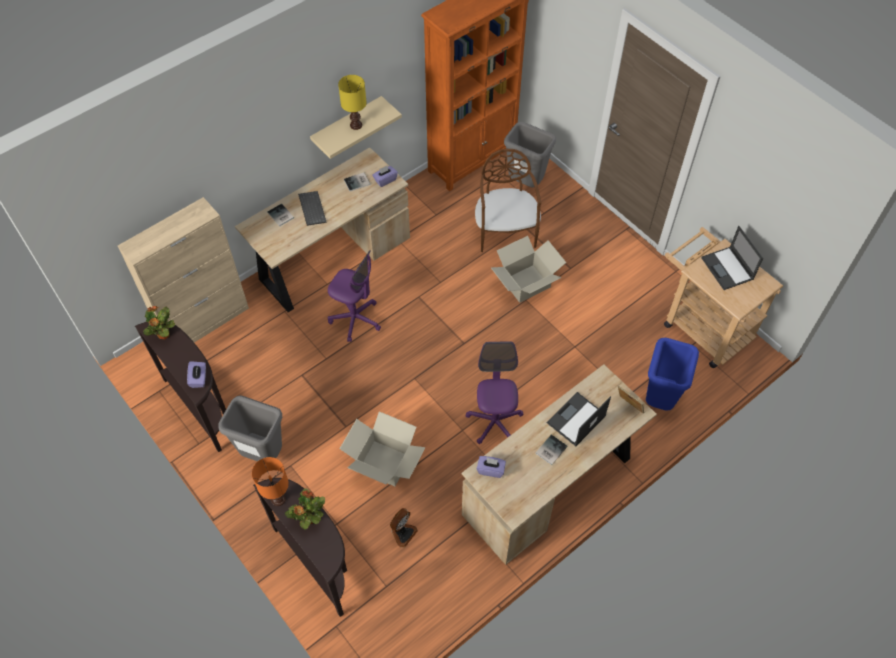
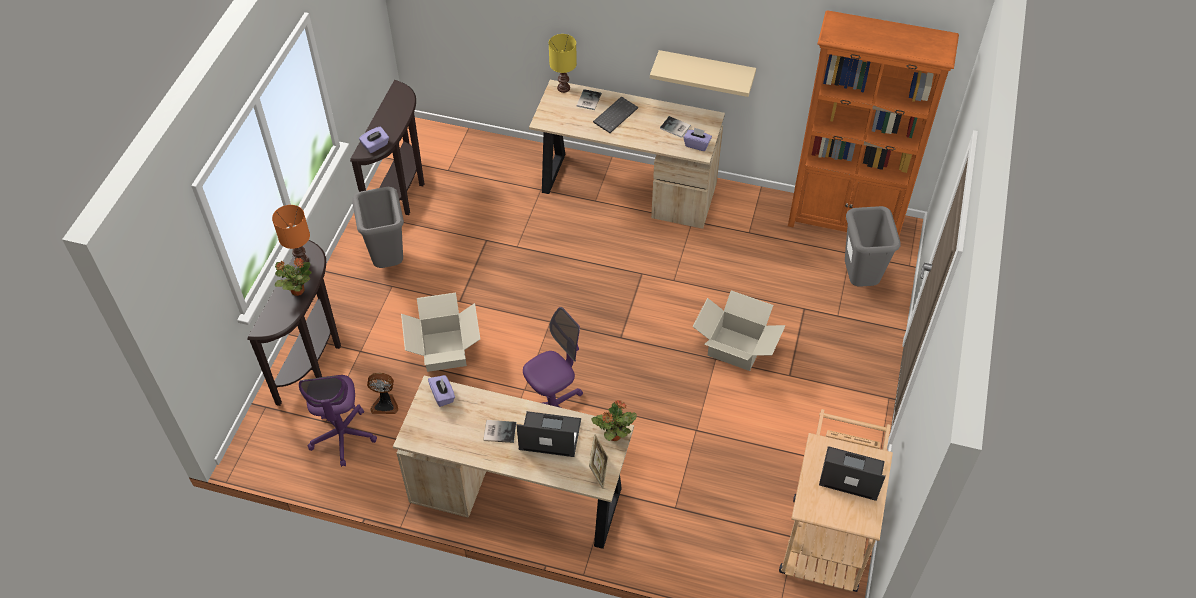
camera: 55 degrees right, 5 degrees down
(163, 335) = (399, 100): potted plant -> potted plant (614, 435)
(205, 322) = (484, 146): beige cabinet -> none
(355, 125) = (701, 71): yellow table lamp -> yellow table lamp (563, 88)
(355, 319) = (575, 243): purple office chair -> purple office chair (343, 437)
(505, 231) = (783, 297): brown chair -> none
(659, 400) = (695, 540): blue trash can -> none
(727, 269) = (850, 473): laptop -> laptop turned 75 degrees clockwise

